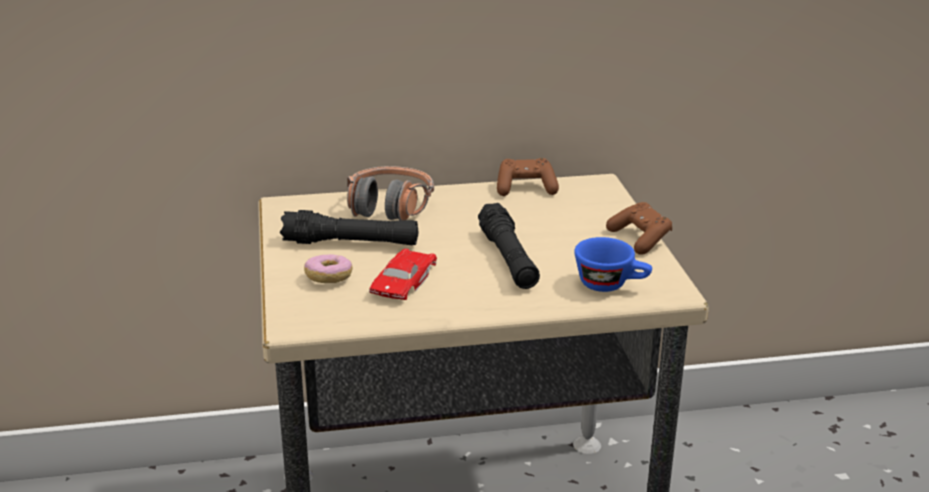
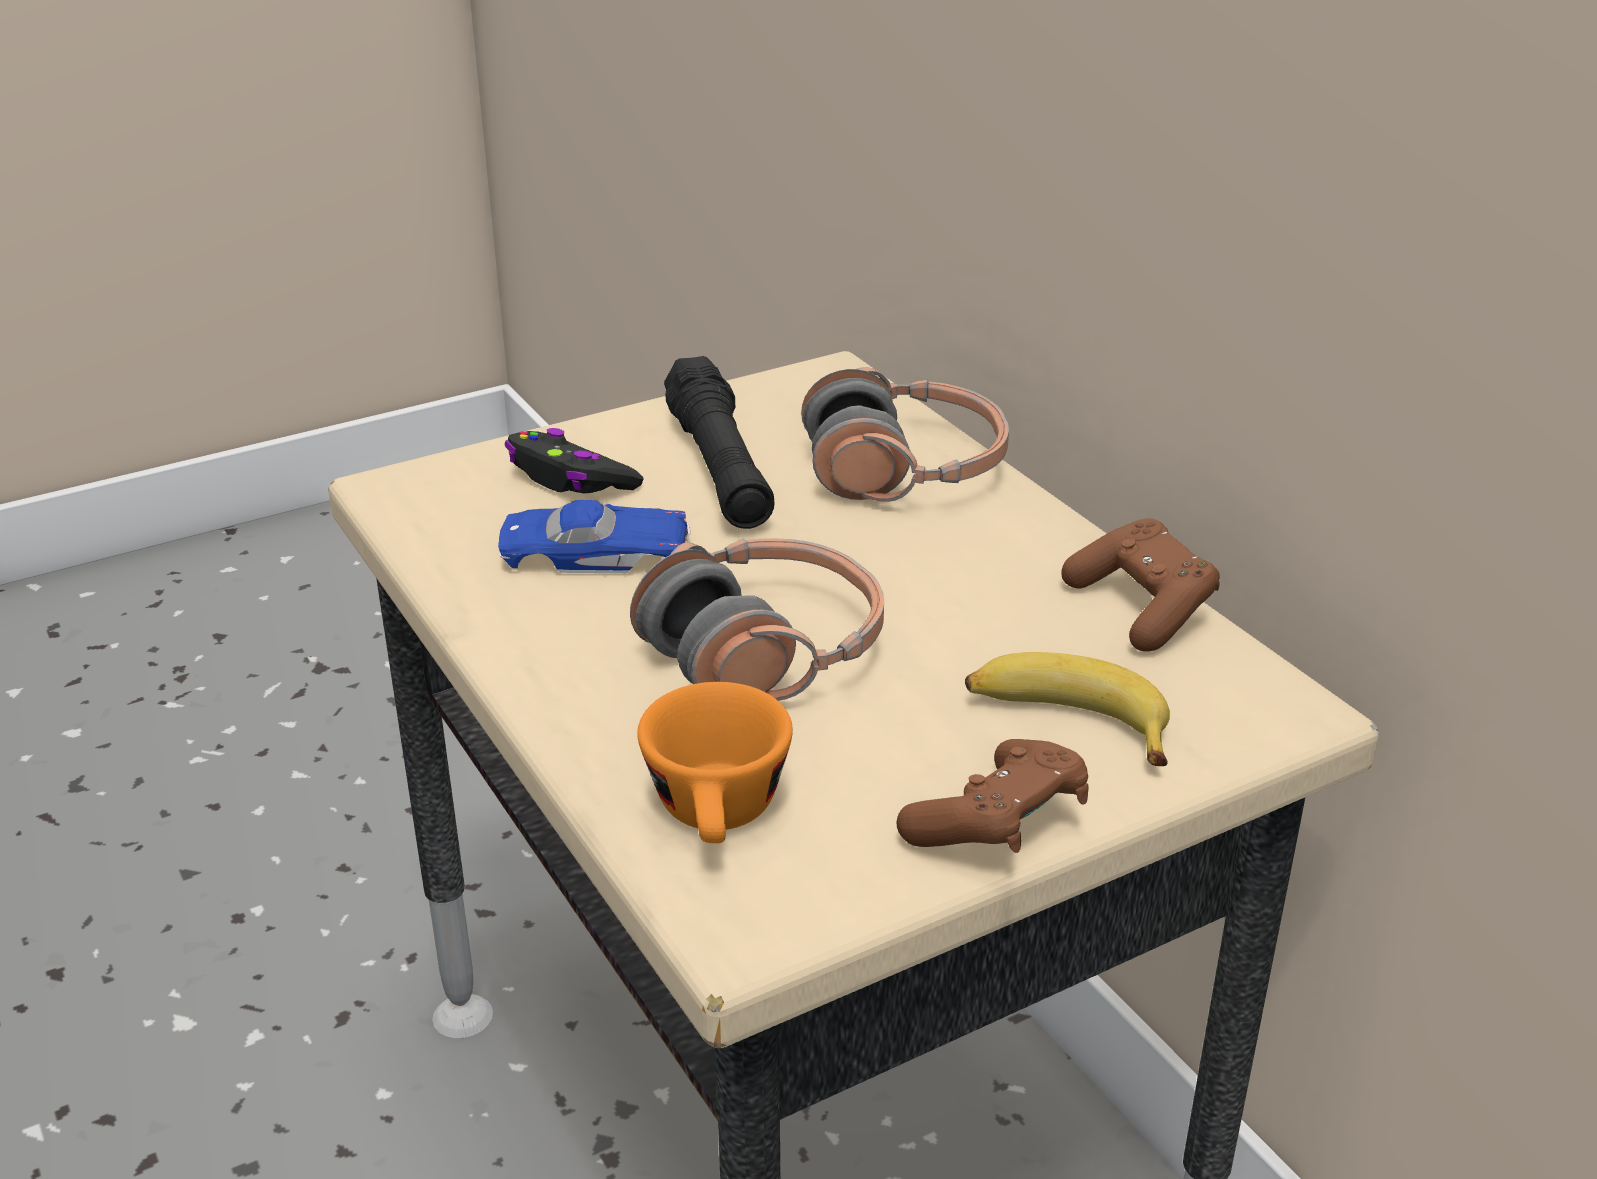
camera: 70 degrees right, 5 degrees up
(329, 278) = (570, 479): donut -> black game controller
(403, 281) = (596, 553): red toy car -> blue toy car
(508, 259) = (764, 651): black flashlight -> headphones
(587, 216) = (1066, 722): none -> banana
(611, 285) = (719, 817): blue cup -> orange cup

